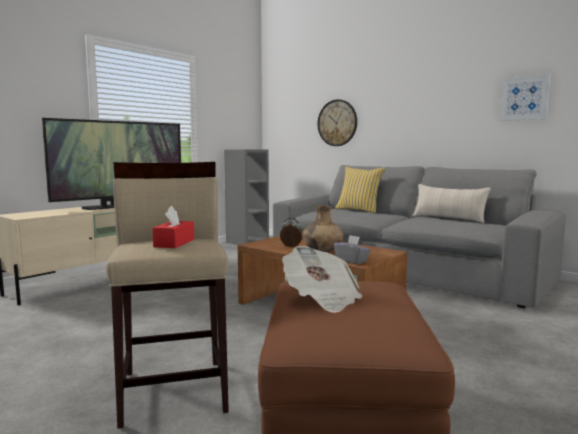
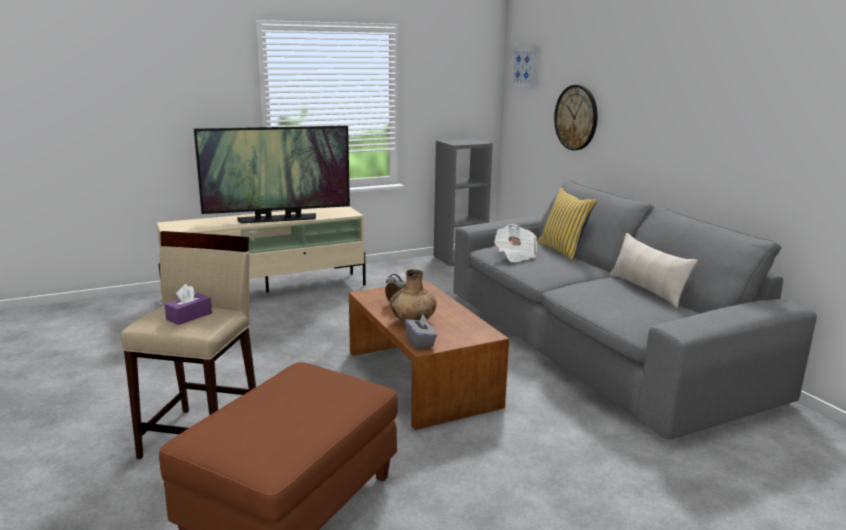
camera: 25 degrees right, 10 degrees up
(174, 243) = (189, 316): red tissue box -> purple tissue box
(321, 299) = (278, 396): newspaper -> newspaper (515, 255)
(524, 98) = (792, 128): picture -> picture (524, 66)

